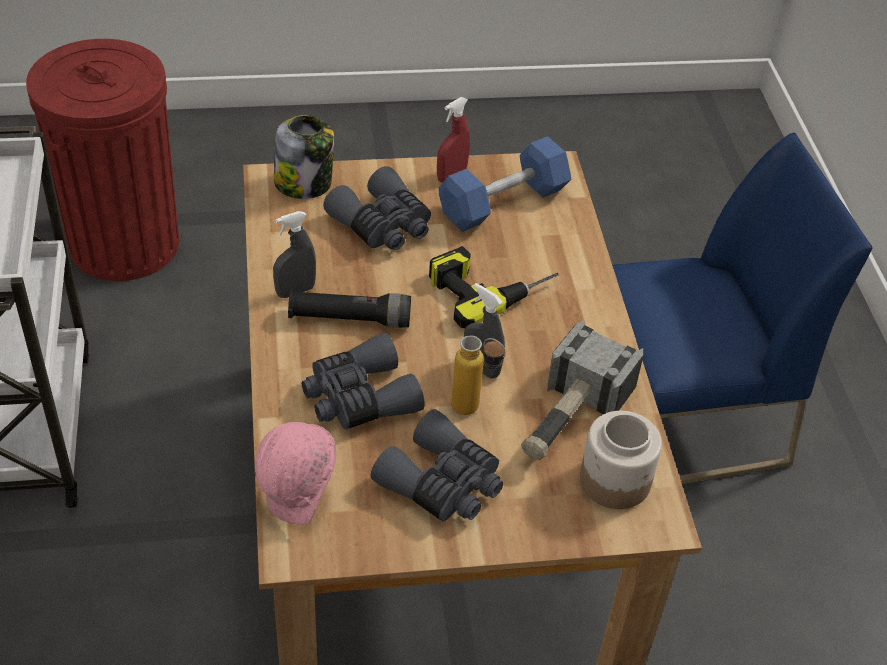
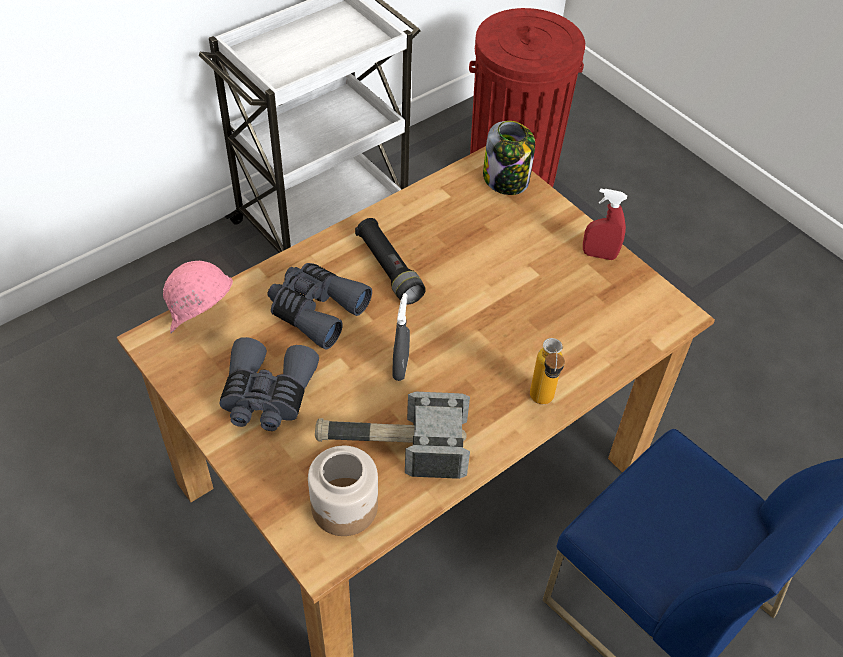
camera: 60 degrees right, 5 degrees up
(295, 291) = (392, 228): grey spray bottle -> none
(383, 225) = (503, 241): grey binoculars -> none
(474, 411) = (353, 383): bottle -> bottle (542, 404)
(489, 285) = (495, 333): power drill -> none
(503, 202) = (599, 300): blue dumbbell -> none

